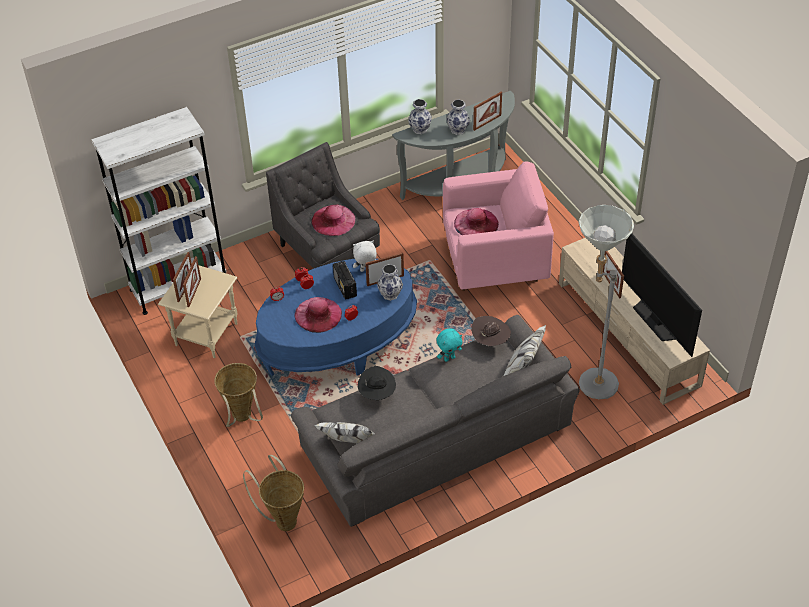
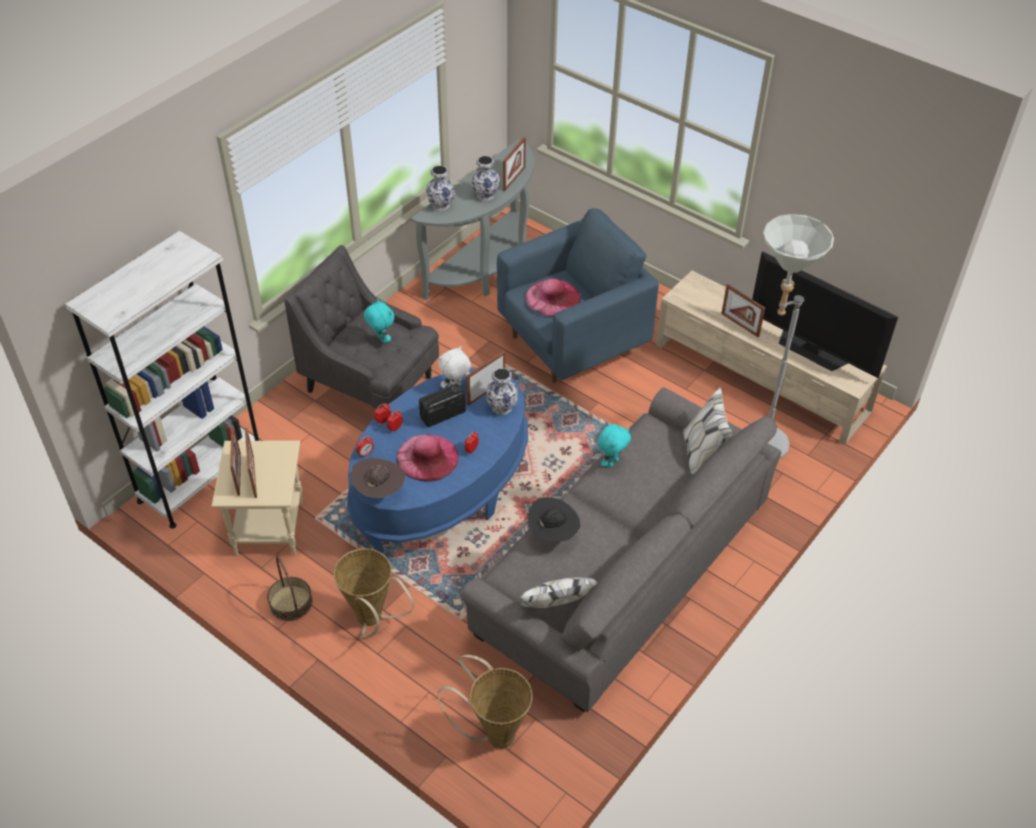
camera: 25 degrees left, 0 degrees up
(195, 389) = (290, 603): none -> basket
(333, 220) = (381, 339): pink hat -> turquoise plush toy
(345, 287) = (442, 415): radio -> radio turned 105 degrees clockwise
(490, 341) = (647, 428): brown hat -> brown hat (379, 490)
(494, 264) = (572, 343): pink armchair -> blue armchair

